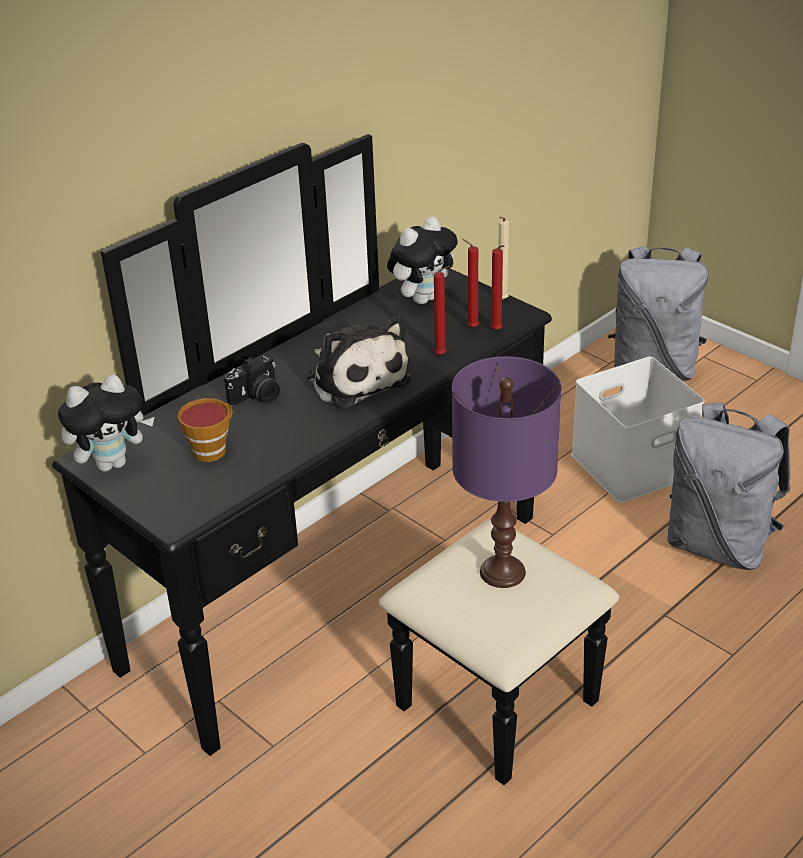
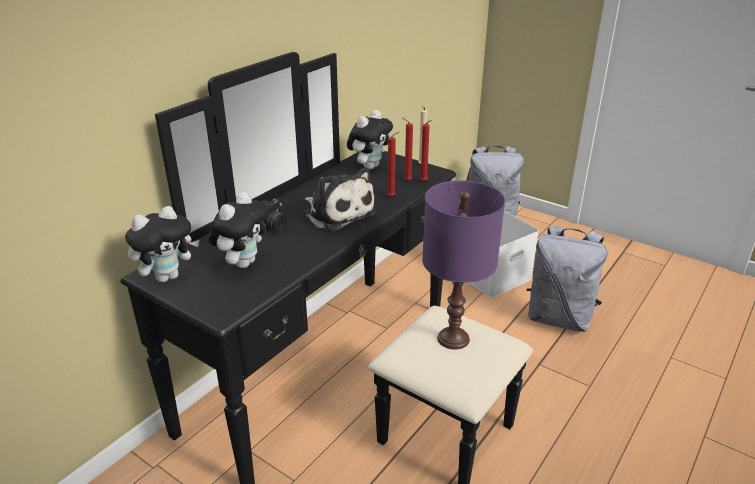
camera: 10 degrees left, 5 degrees down
(212, 449) = (243, 262): cup -> plush toy

